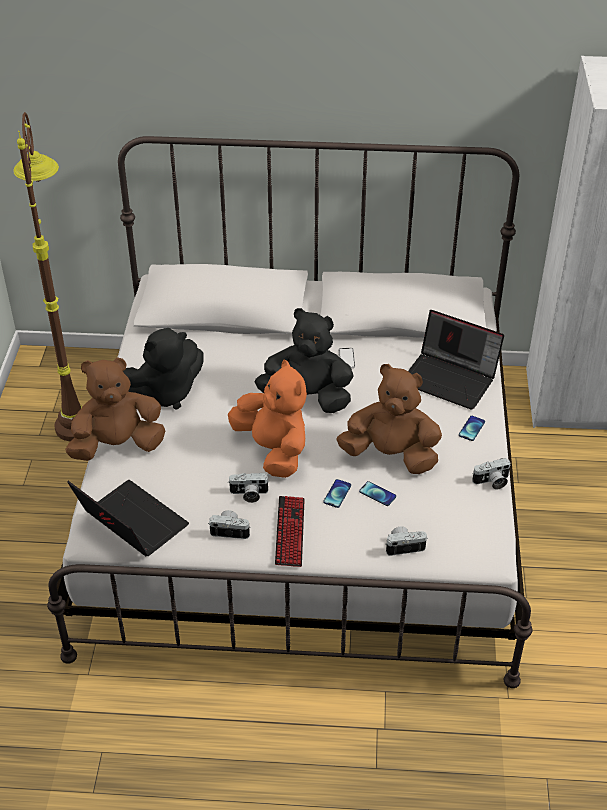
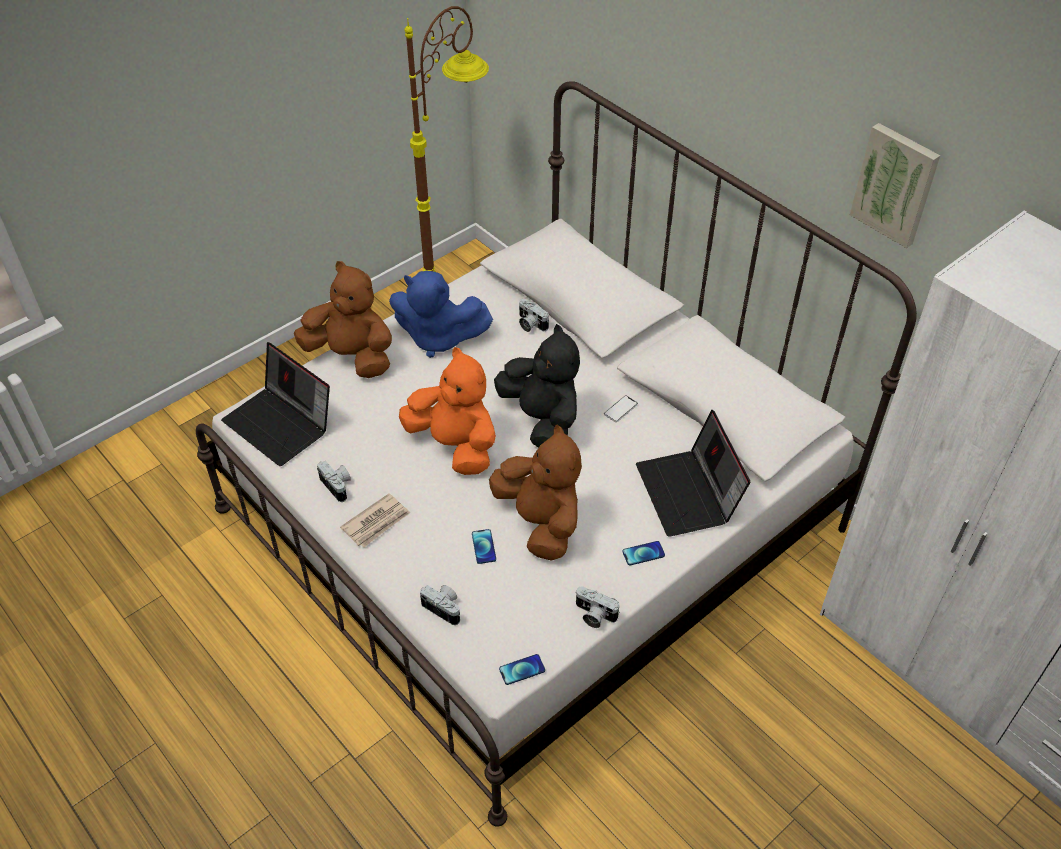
camera: 45 degrees right, 5 degrees up
(130, 523) = (281, 424): laptop -> laptop turned 135 degrees clockwise
(165, 393) = (438, 338): black plush toy -> blue plush toy
(249, 494) = (388, 467): camera -> camera (530, 324)
(273, 450) = (455, 445): orange plush toy -> orange plush toy turned 60 degrees counterclockwise
(290, 532) = (377, 522): keyboard -> newspaper
(337, 494) = (453, 521): phone -> phone (522, 670)
(473, 84) = (896, 184): none -> picture

